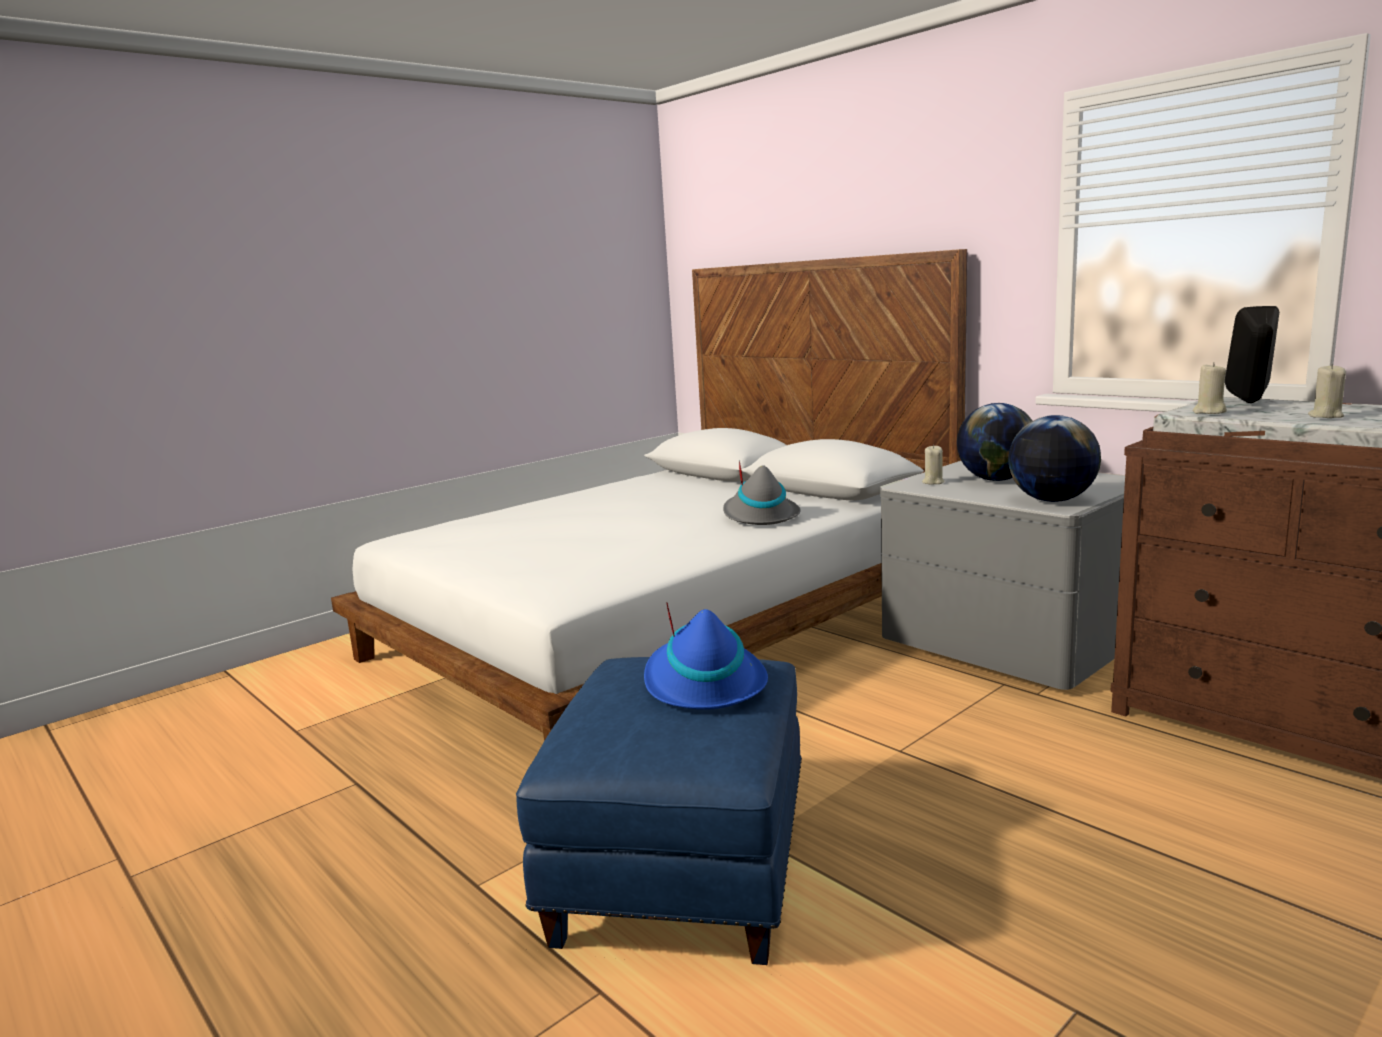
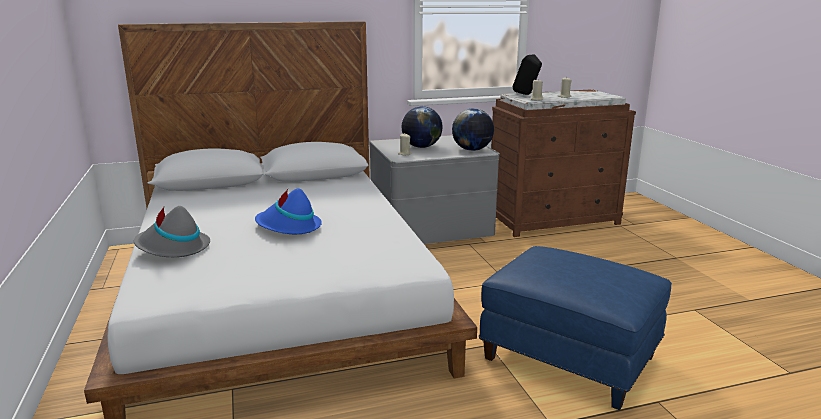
camera: 65 degrees left, 5 degrees up
(703, 683) = (569, 260): blue hat -> blue hat (288, 227)
(760, 515) = (340, 195): grey hat -> grey hat (172, 248)

